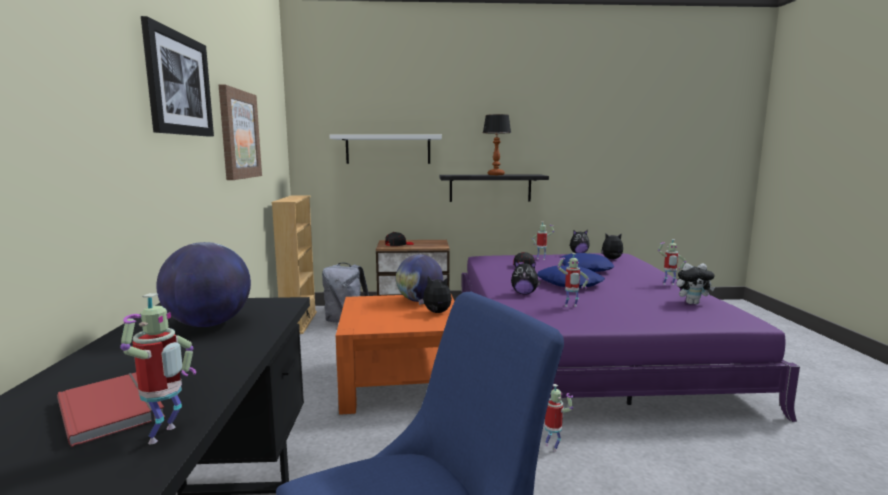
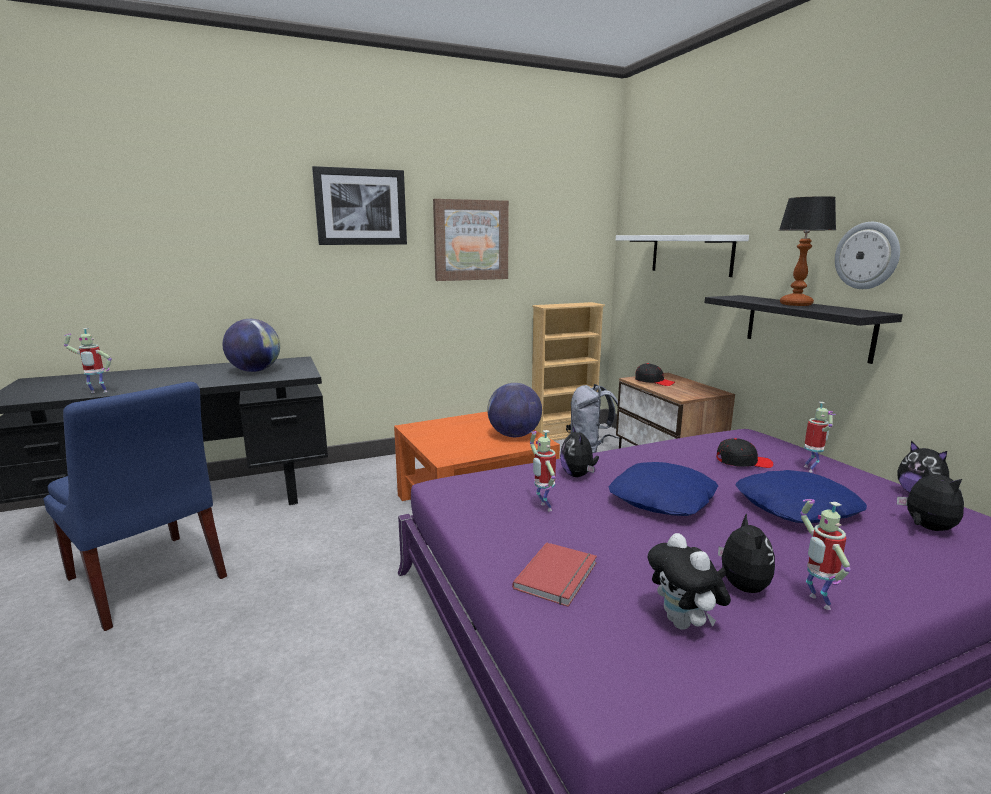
camera: 70 degrees right, 5 degrees up
(115, 408) = (133, 381): red book -> red book (559, 576)
(436, 313) = (479, 448): plush toy -> plush toy (740, 587)
(519, 146) = (867, 255): none -> wall clock
(553, 447) = (374, 615): toy robot -> none

